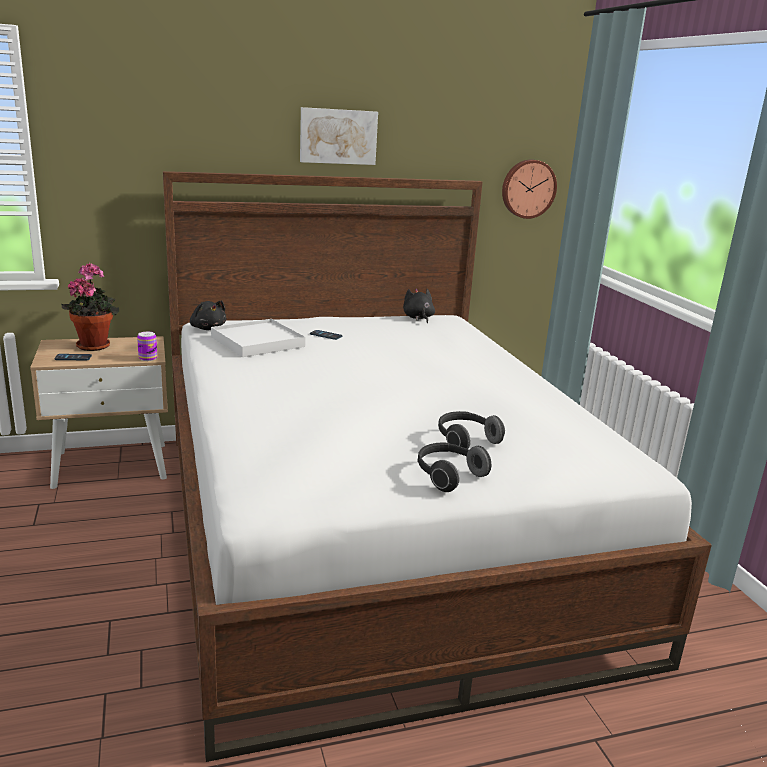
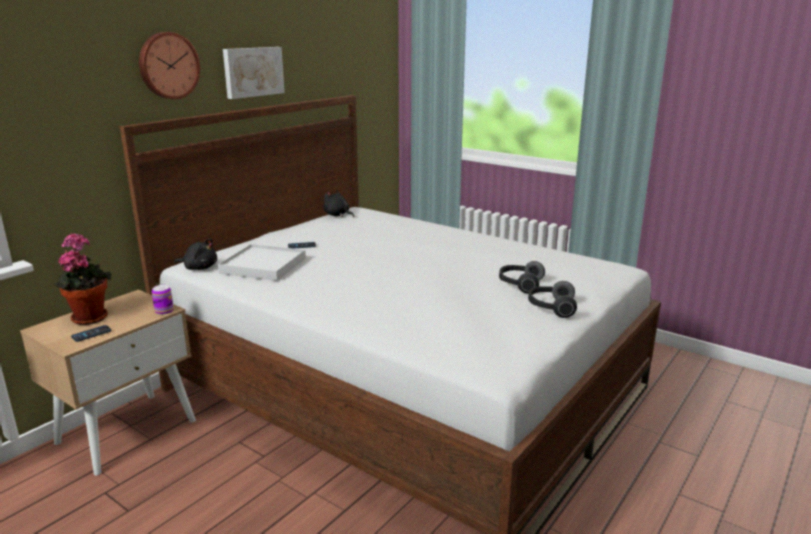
camera: 35 degrees left, 0 degrees up
(528, 188) = (377, 96): wall clock -> wall clock (168, 65)

